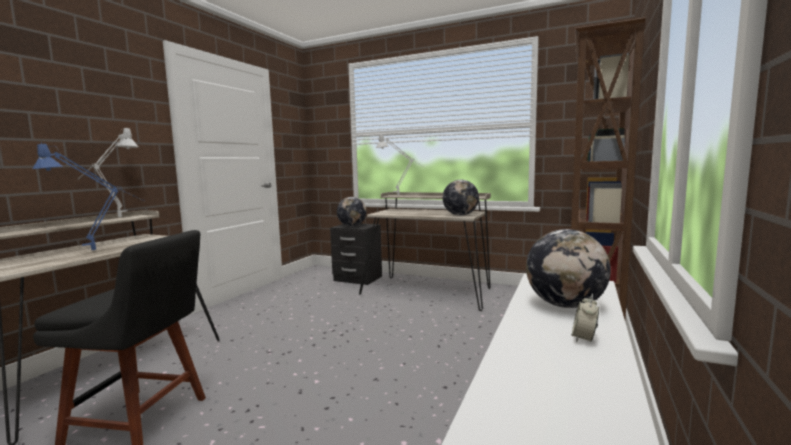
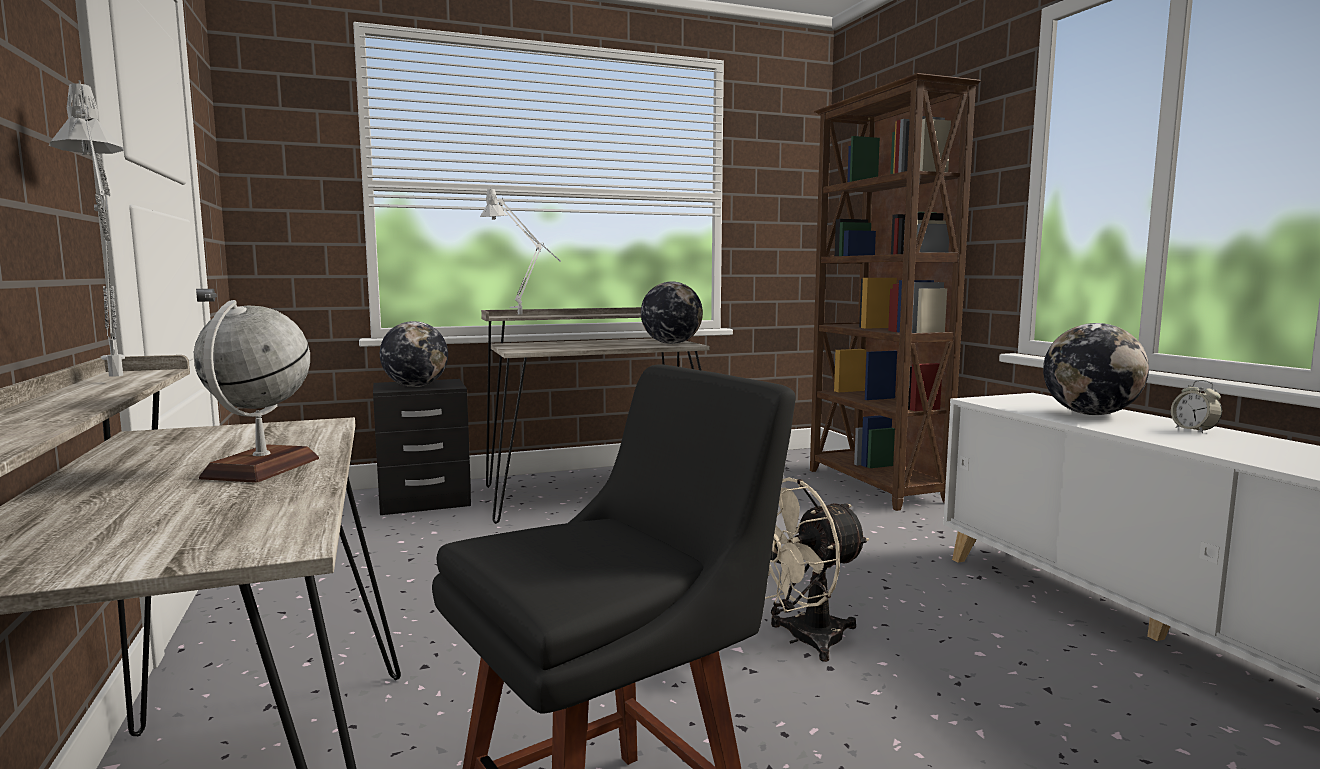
camera: 45 degrees left, 0 degrees up
(101, 250) = (262, 468): blue table lamp -> globe
(346, 391) = (803, 640): none -> beige fan

